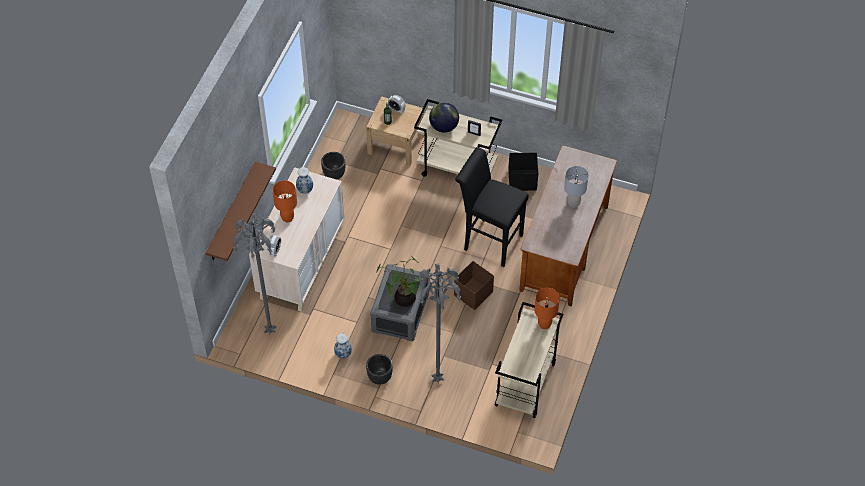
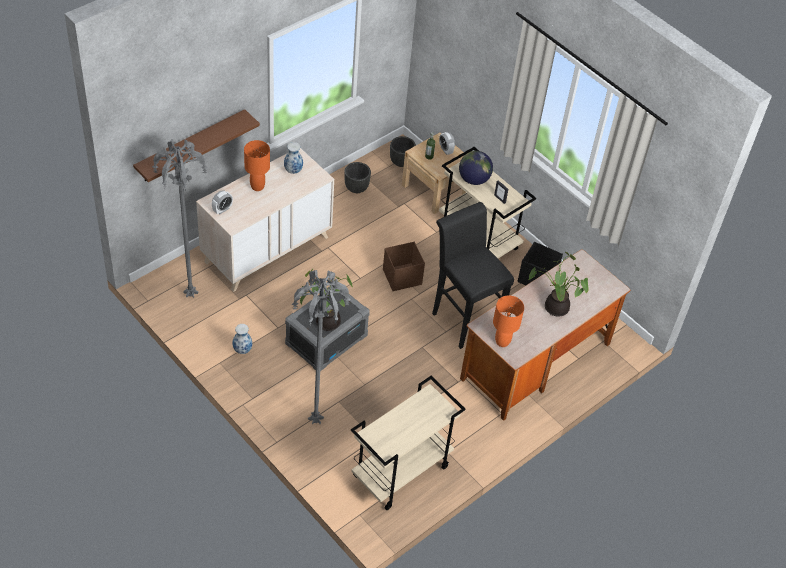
camera: 25 degrees right, 5 degrees down
(379, 377) = (261, 388): black planter -> black planter (401, 161)
(472, 294) = (410, 358): brown storage box -> brown storage box (401, 277)
(544, 324) = (440, 410): orange table lamp -> orange table lamp (502, 341)
(573, 203) = (554, 308): grey table lamp -> potted plant

